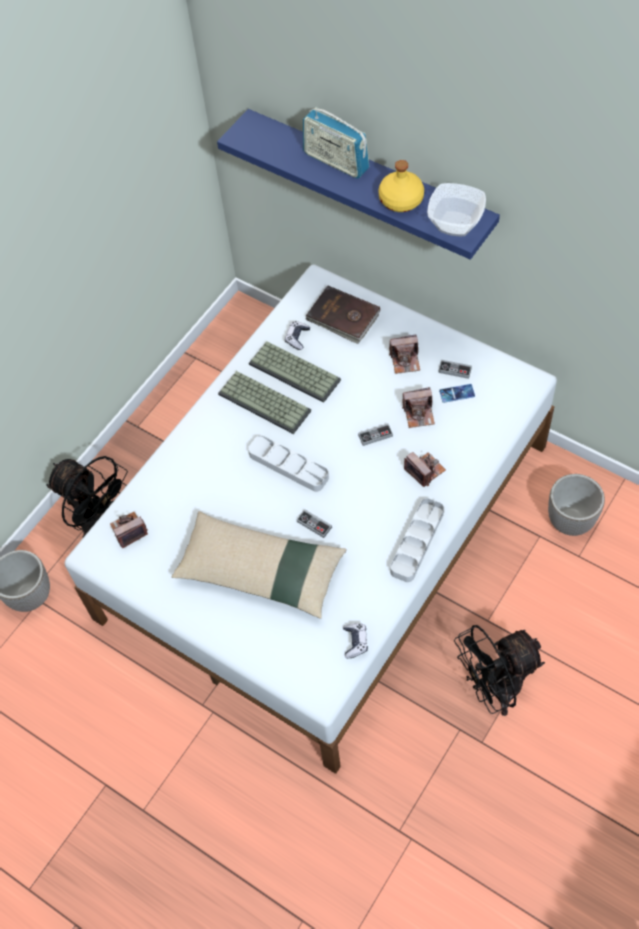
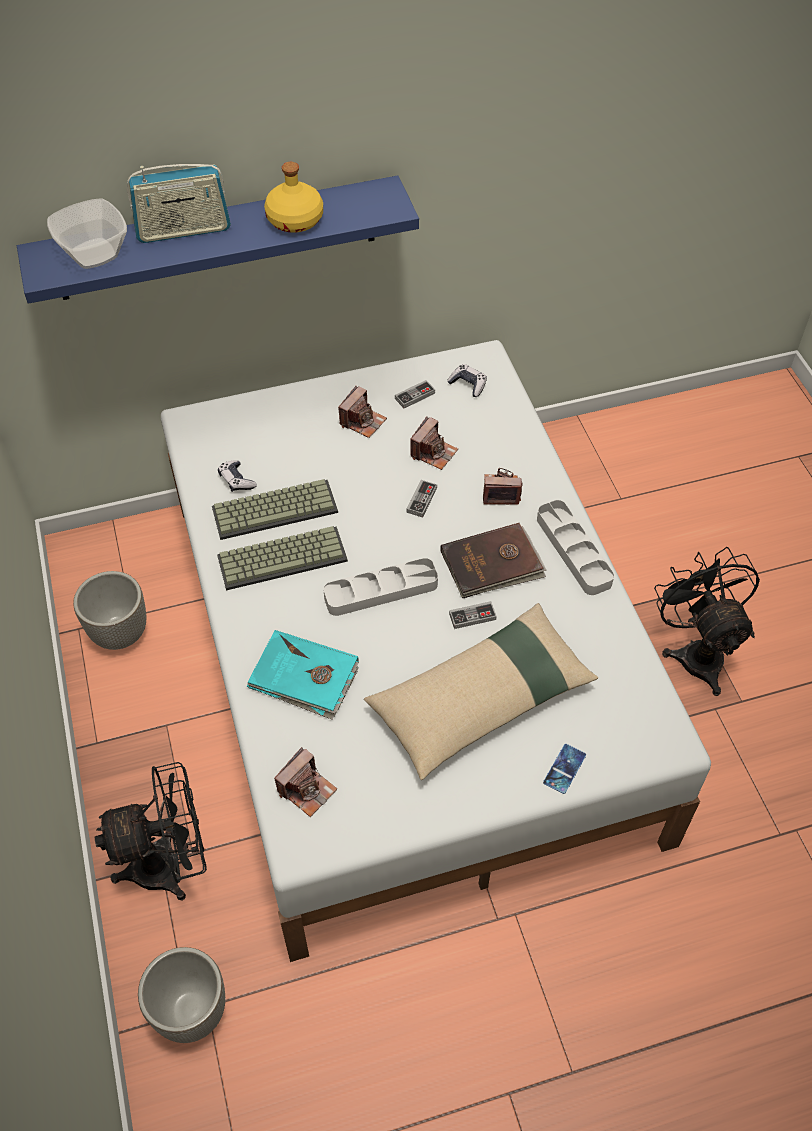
camera: 55 degrees left, 5 degrees down
(129, 530) = (307, 789): camera -> camera turned 150 degrees counterclockwise
(196, 475) = (304, 677): none -> turquoise book
(343, 317) = (256, 430): brown book -> brown book (492, 564)
(355, 642) = (639, 674): game controller -> game controller (468, 384)
(456, 224) = (373, 205): bowl -> bowl (95, 253)
(457, 393) = (441, 412): phone -> phone (564, 769)
(494, 688) = (696, 652): black fan -> black fan turned 150 degrees clockwise
(571, 521) = (582, 479): planter -> planter (121, 633)

